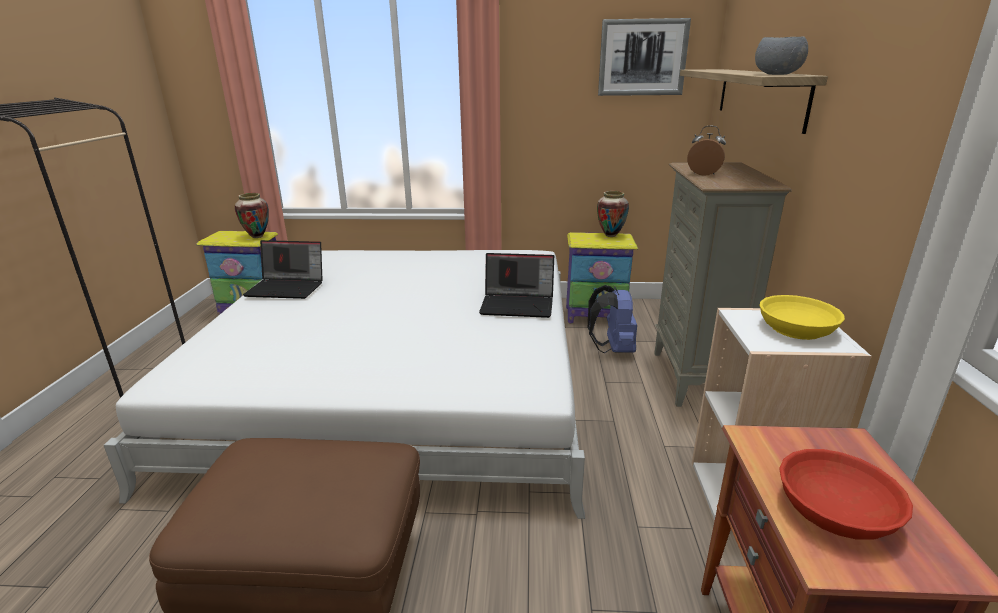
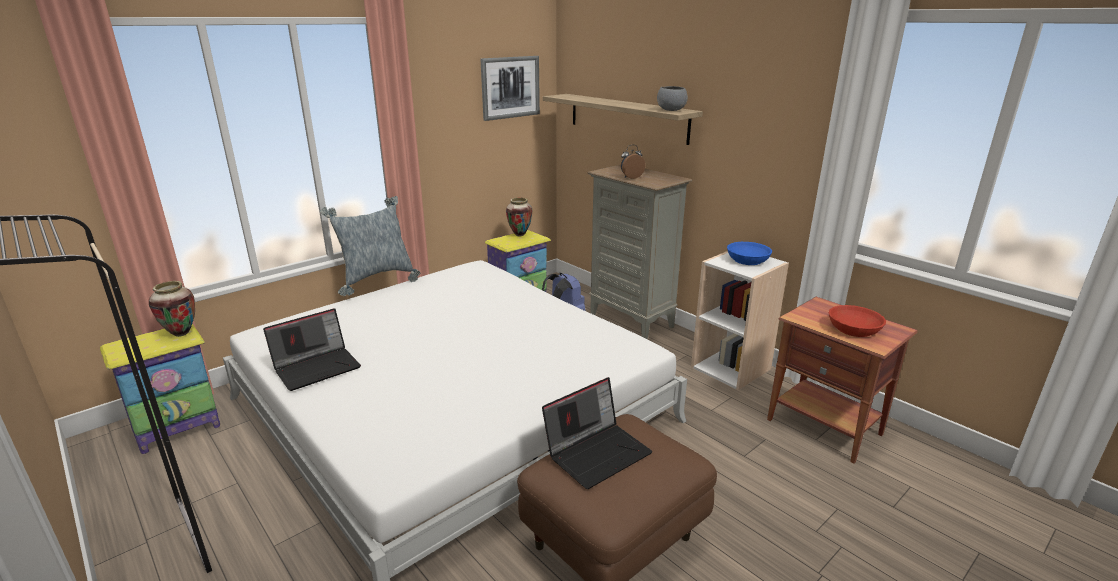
camera: 45 degrees left, 0 degrees up
(433, 245) = (376, 285): none -> pillow
(518, 305) = (535, 306): laptop -> laptop (597, 452)
(796, 328) = (747, 260): yellow bowl -> blue bowl

